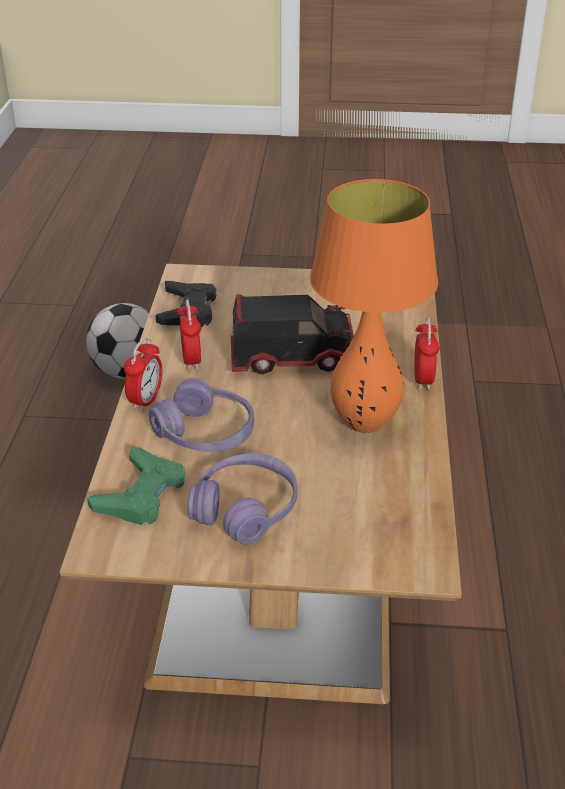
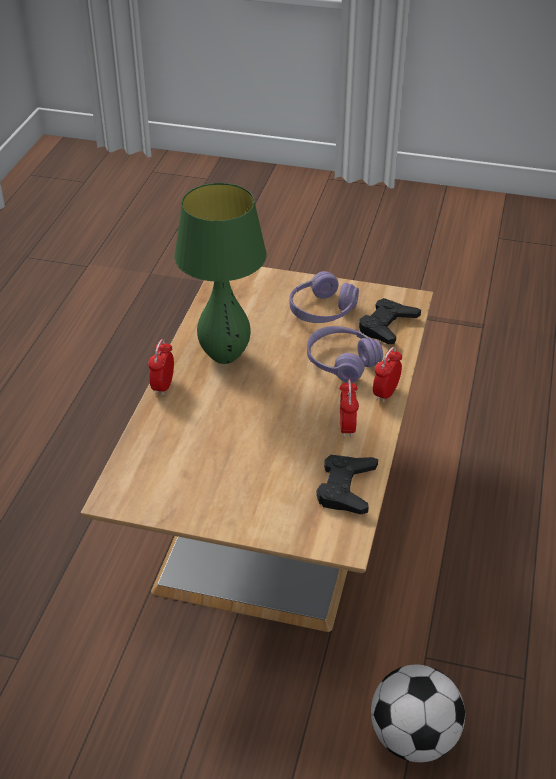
camera: 170 degrees left, 5 degrees up
(141, 494) = (387, 326): green game controller -> black game controller
(293, 358) = (259, 420): toy truck -> none
(365, 423) = (224, 356): orange table lamp -> green table lamp

